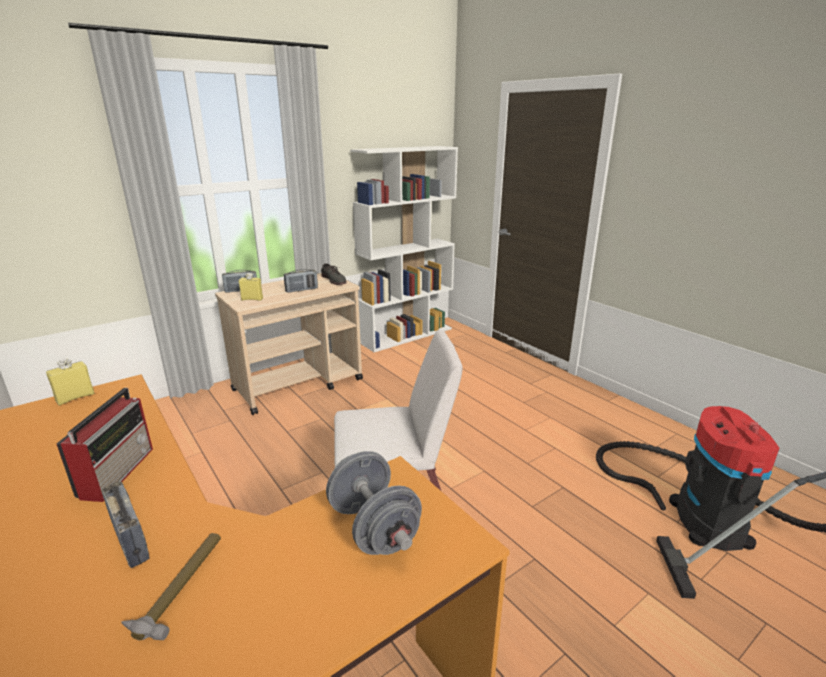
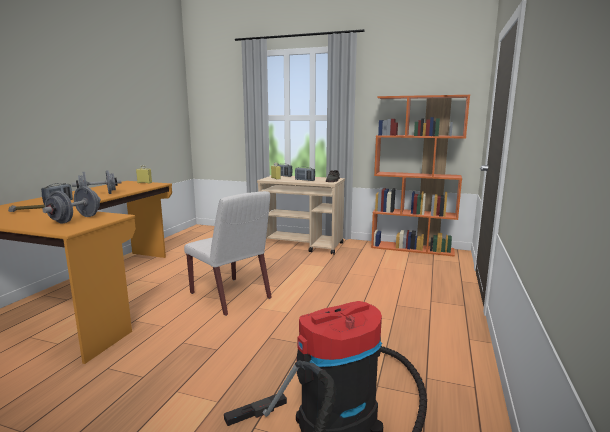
camera: 55 degrees right, 10 degrees down
(118, 471) = (98, 194): radio -> grey dumbbell
(407, 335) = (412, 248): white bookcase -> orange bookcase

